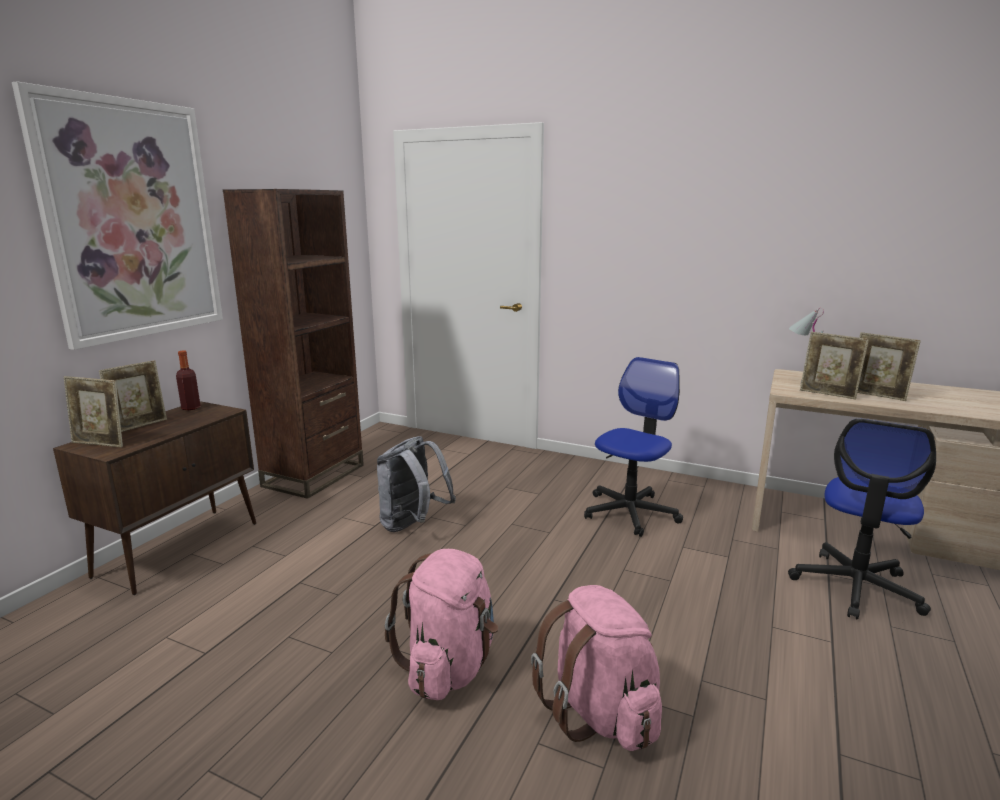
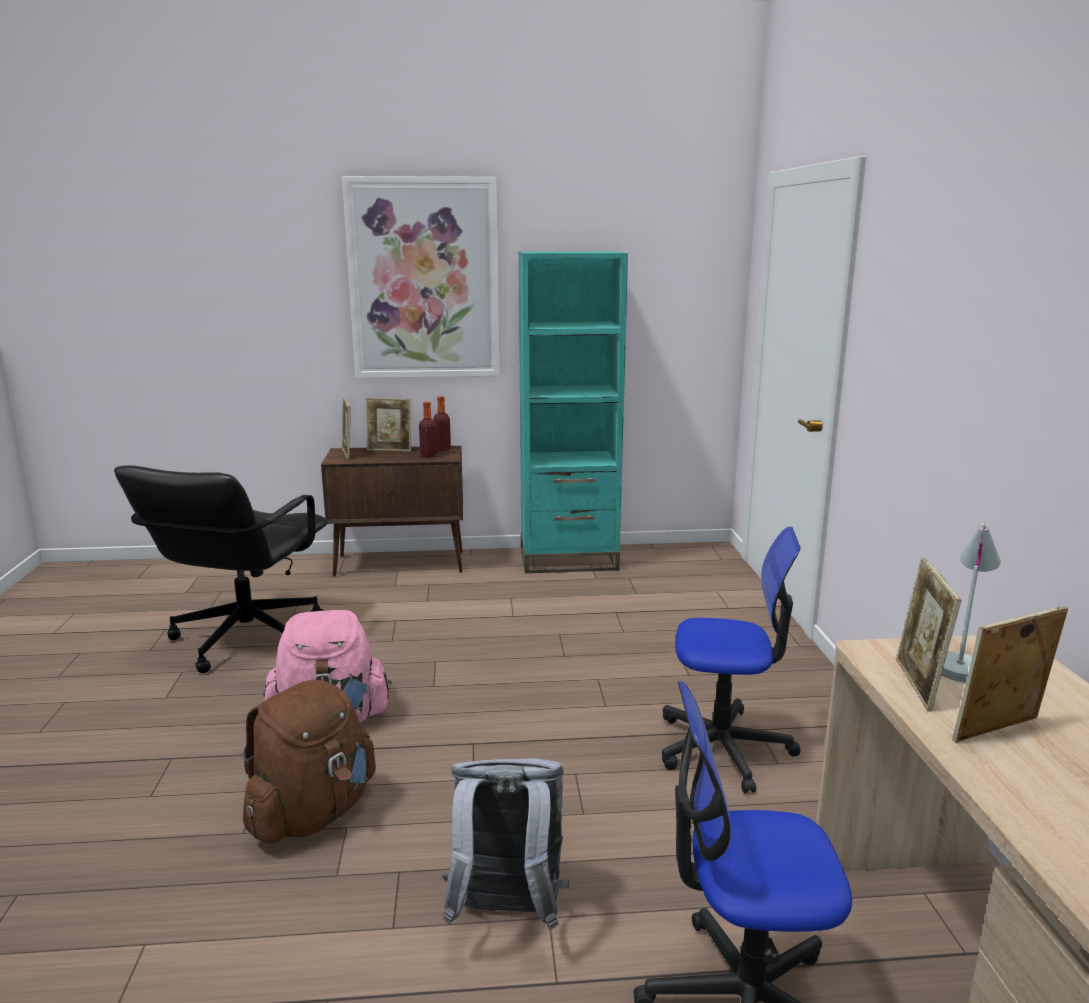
camera: 60 degrees right, 0 degrees up
(194, 695) = (245, 639): none -> black office chair
(200, 416) = (429, 455): none -> bottle
(314, 475) = (568, 560): brown bookcase -> turquoise bookcase
(413, 525) = (532, 632): grey backpack -> grey backpack (506, 913)
(599, 712) = (313, 814): pink backpack -> brown backpack
(877, 395) = (998, 732): picture frame -> picture frame turned 60 degrees clockwise

